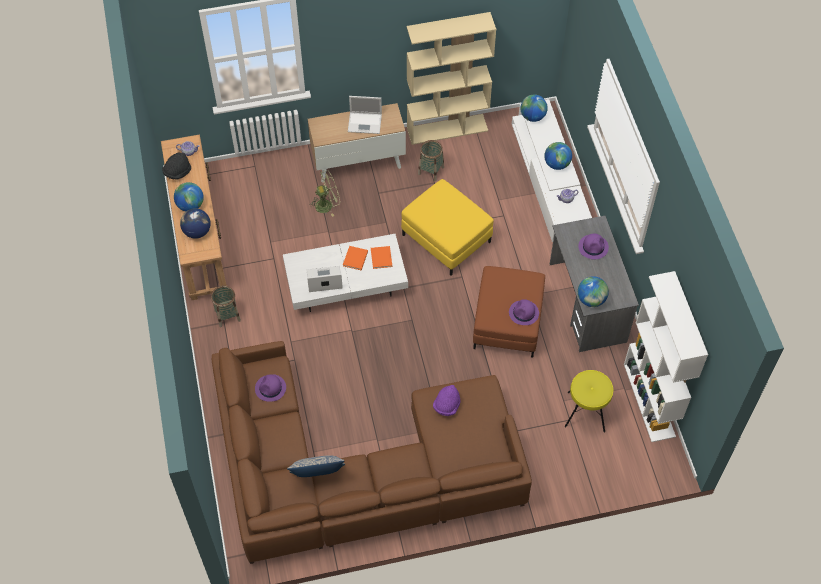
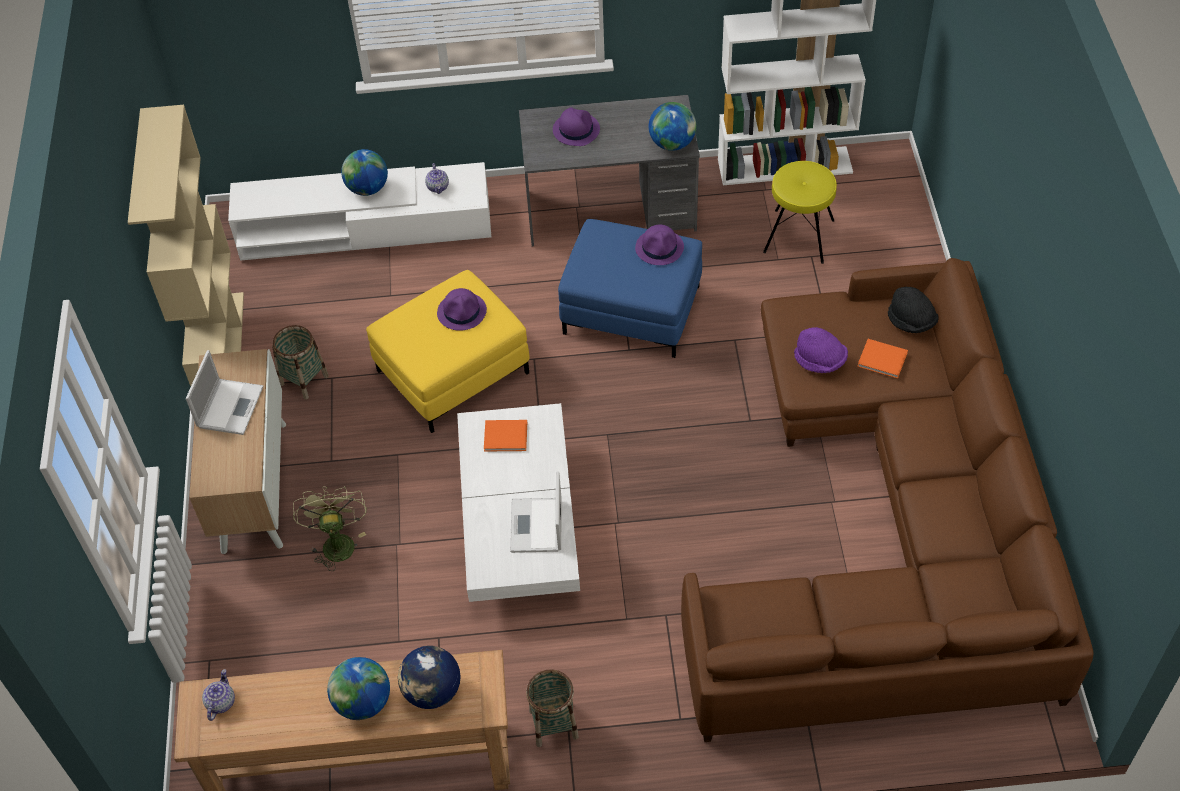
camera: 80 degrees left, 5 degrees down
(177, 172) = (269, 726): black hat -> black hat (911, 321)
(270, 388) = (770, 612): purple hat -> purple hat (462, 312)
(318, 477) = (947, 549): pillow -> none
(355, 259) = (501, 476): orange book -> orange book (883, 360)
(507, 323) = (632, 309): brown ottoman -> blue ottoman
(532, 116) = (261, 207): globe -> none

